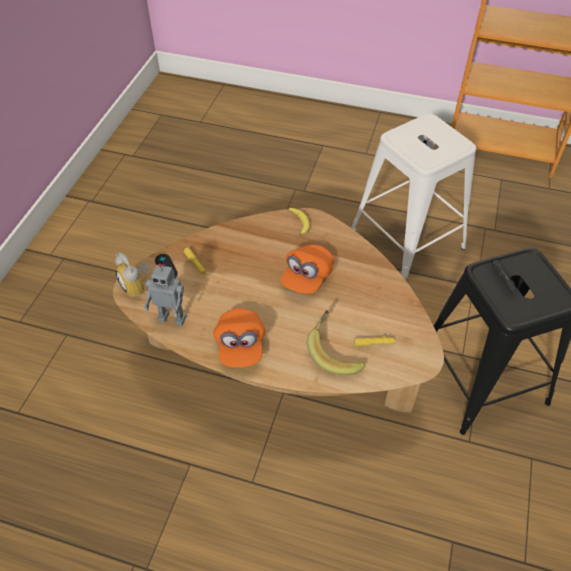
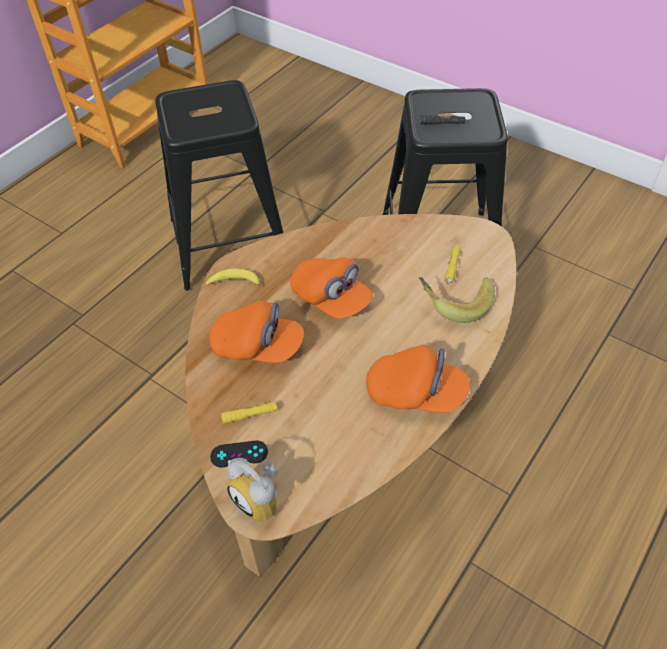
camera: 70 degrees left, 0 degrees up
(137, 287) = (262, 500): alarm clock -> alarm clock turned 60 degrees clockwise
(173, 317) = (339, 463): toy robot -> none
(249, 251) = (258, 347): none -> orange cap
(406, 240) = (228, 243): white stool -> black stool

